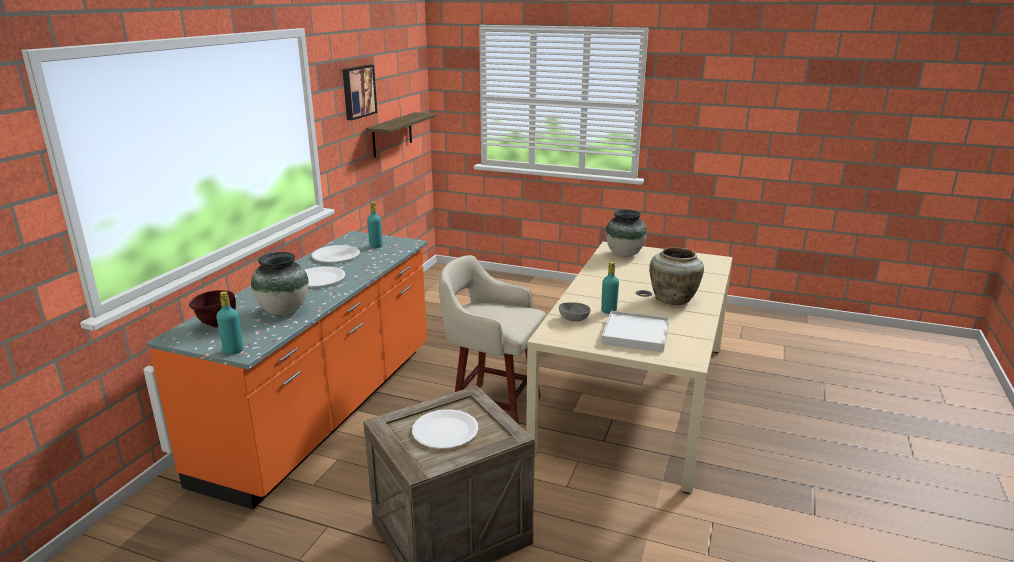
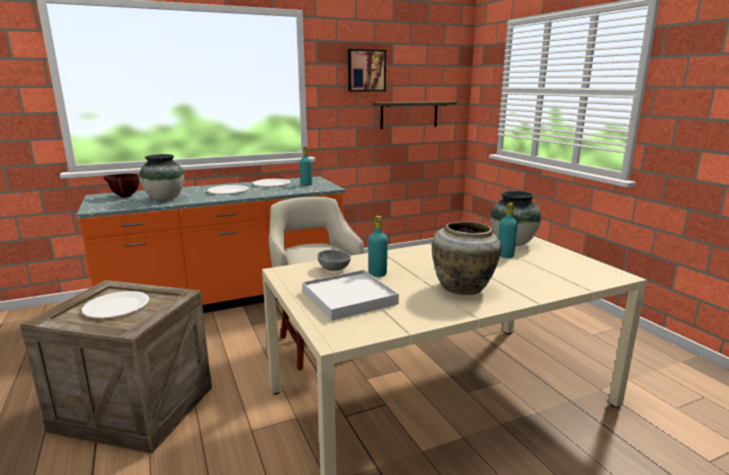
camera: 45 degrees right, 5 degrees down
(233, 351) = (91, 207): turquoise bottle -> turquoise bottle (505, 256)

